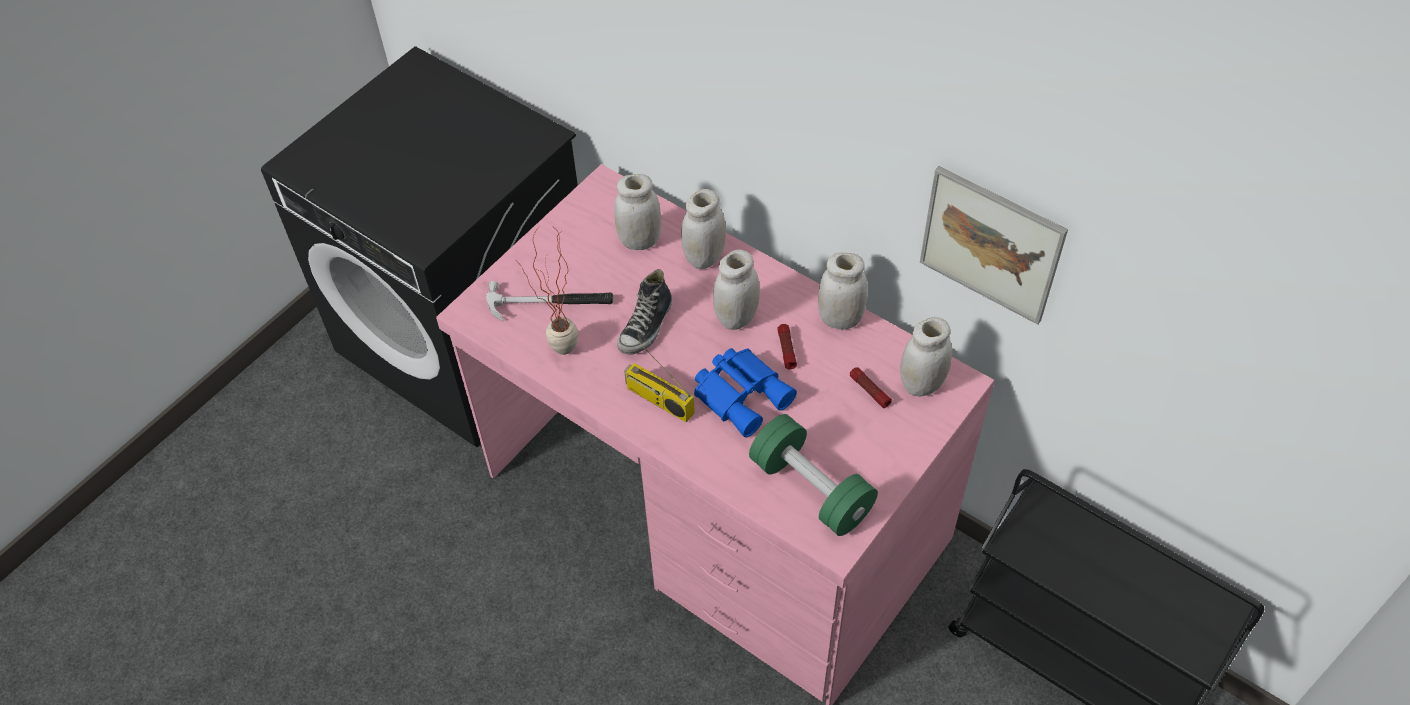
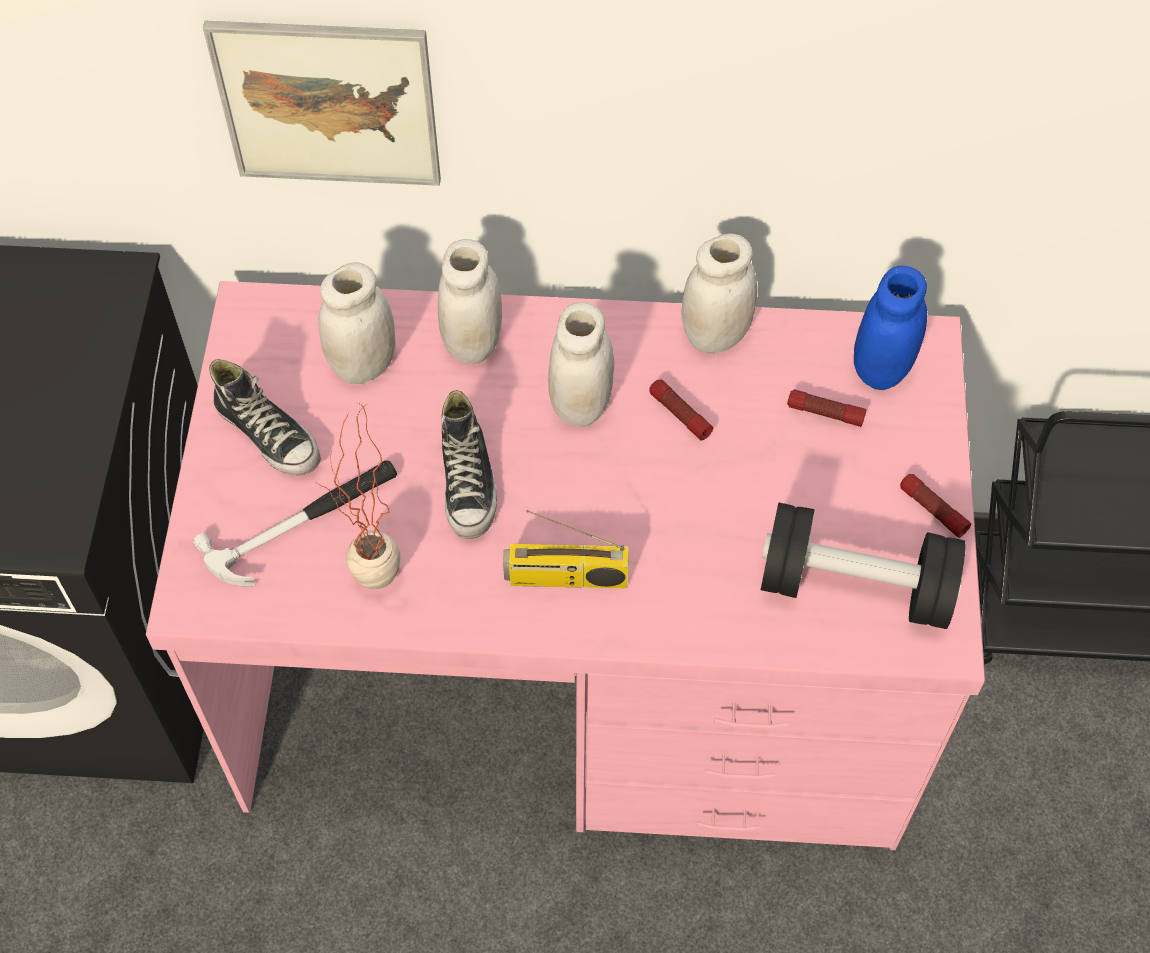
camera: 35 degrees left, 5 degrees up
(566, 252) = (269, 435): none -> shoe
(742, 393) = (669, 506): blue binoculars -> none
(811, 489) = (855, 586): green dumbbell -> black dumbbell
(889, 474) = (932, 510): none -> flashlight
(922, 384) = (881, 369): white jar -> blue jar
(991, 244) = (945, 131): picture -> picture (328, 103)

